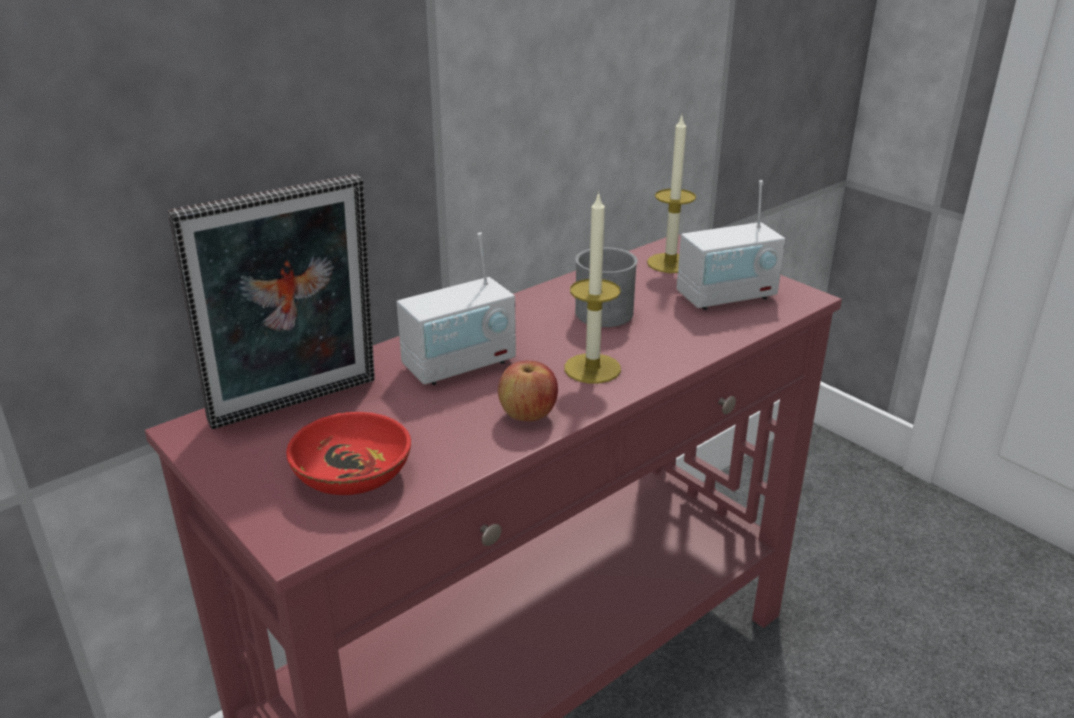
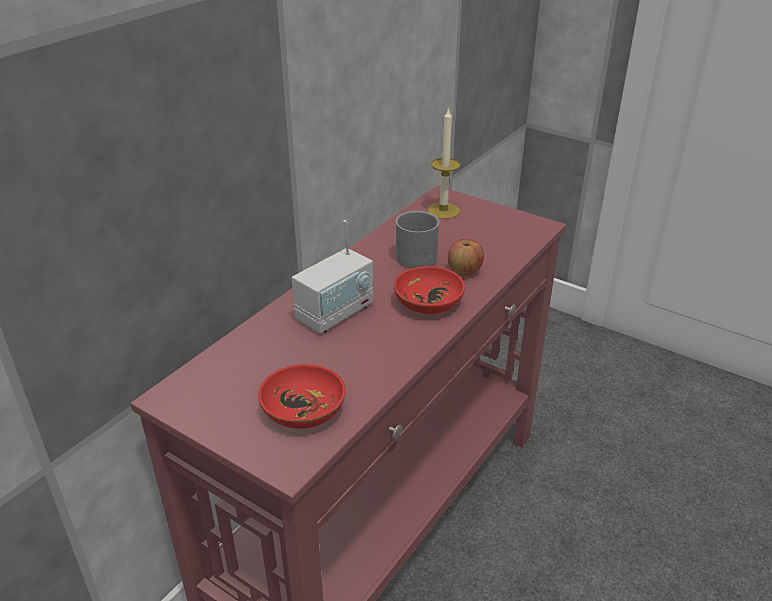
camera: 15 degrees left, 5 degrees up
(298, 406) = (236, 364): picture frame -> none
(528, 415) = (401, 345): apple -> apple (464, 272)
(592, 368) = (427, 302): candle -> red bowl
(727, 296) = (492, 232): radio -> none

